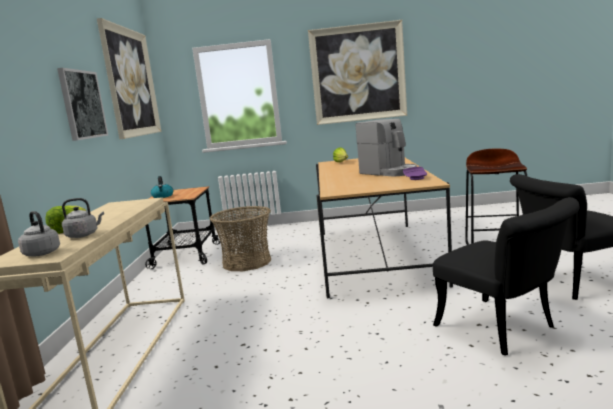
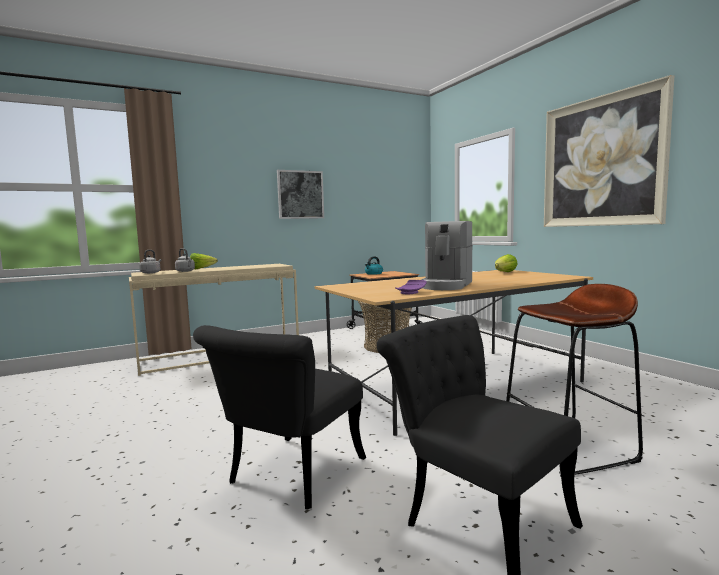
camera: 60 degrees right, 5 degrees down
(131, 83) = (382, 178): picture -> none

